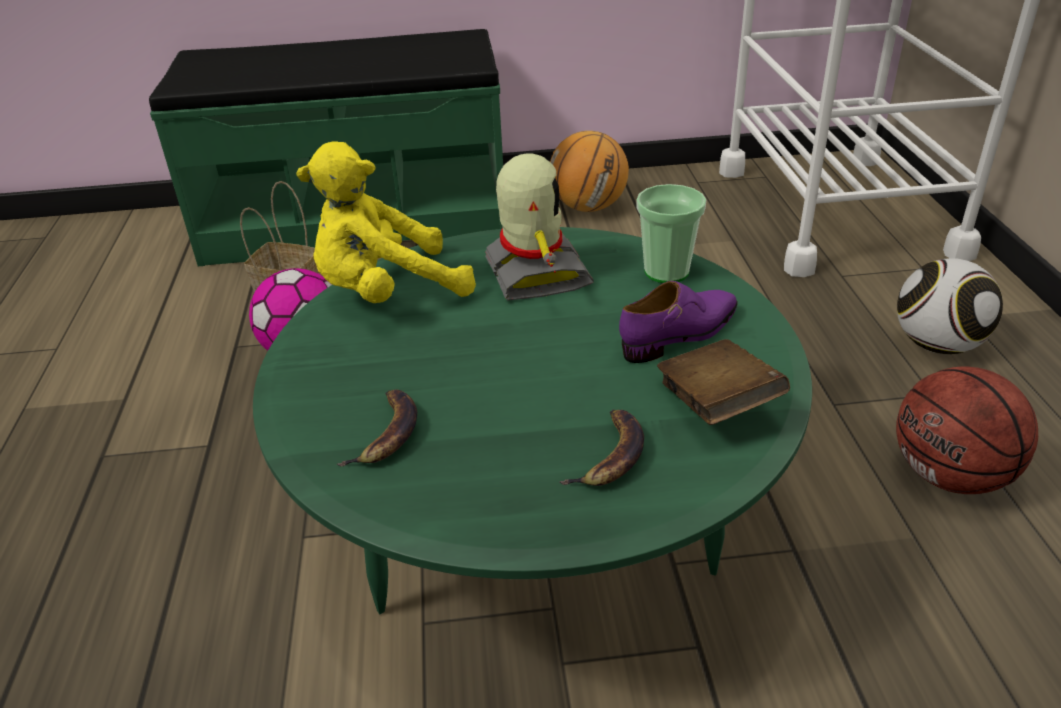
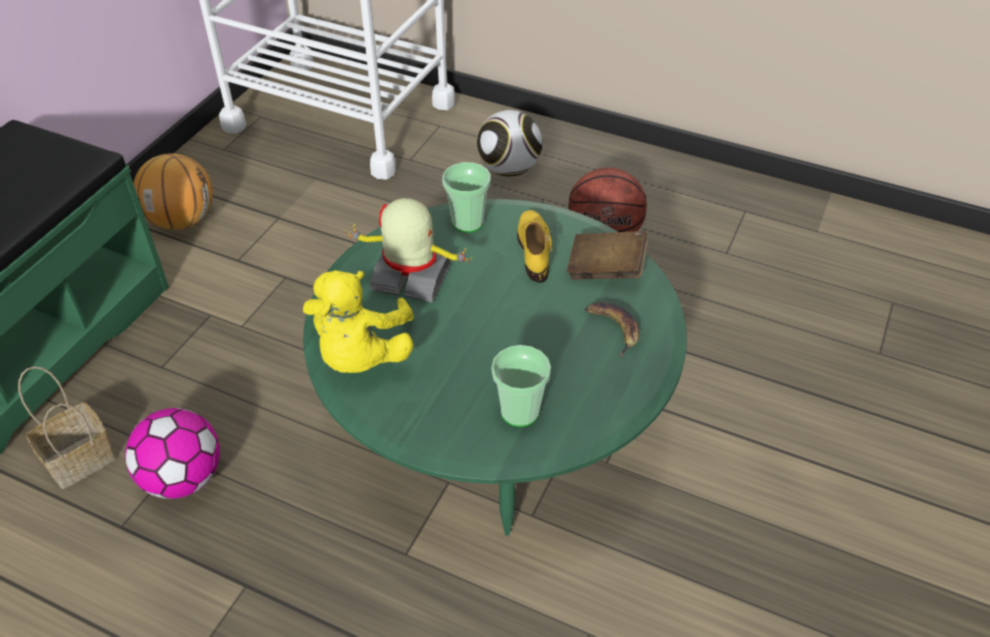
camera: 60 degrees left, 10 degrees up
(386, 433) = (519, 412): banana -> cup
(680, 334) = (534, 250): purple shoe -> yellow shoe

